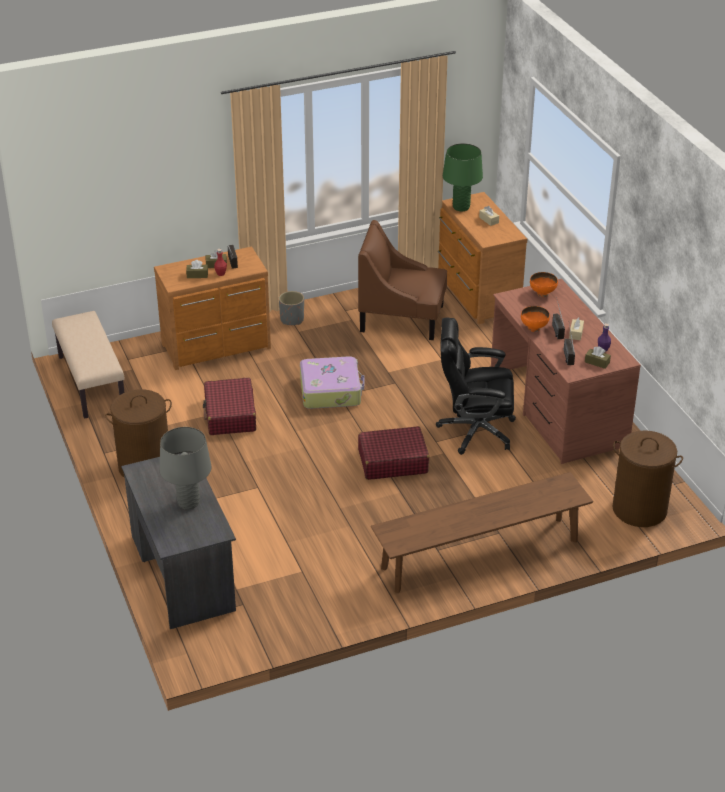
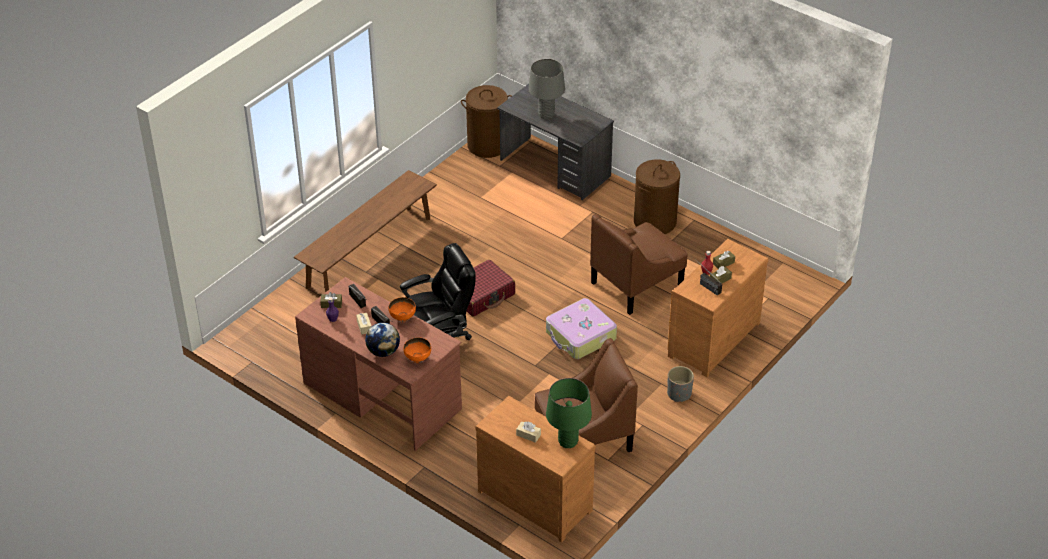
camera: 150 degrees right, 5 degrees up
(90, 382) = (770, 267): beige bench -> none
(230, 415) = (637, 283): red suitcase -> brown armchair
(570, 308) = (383, 351): none -> globe
(639, 509) = (270, 329): brown laundry basket -> brown laundry basket (487, 145)

